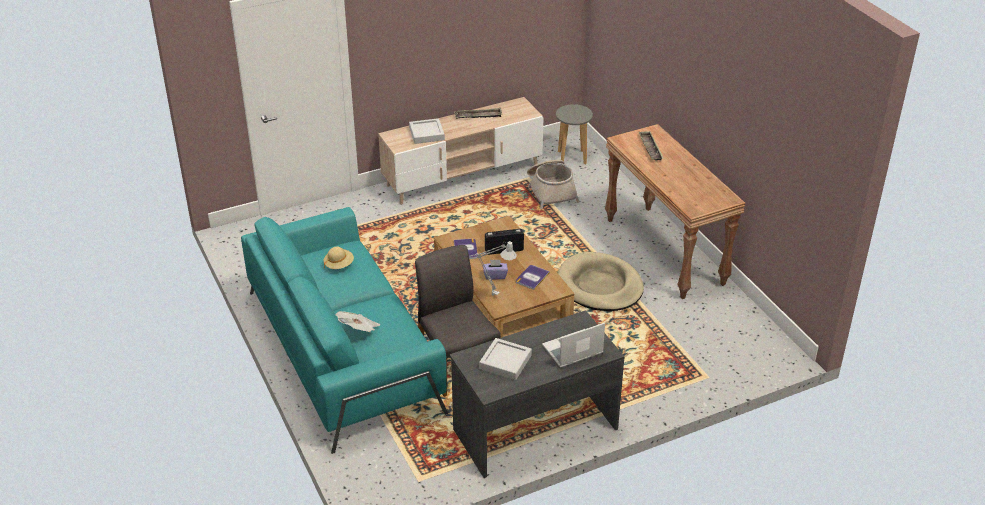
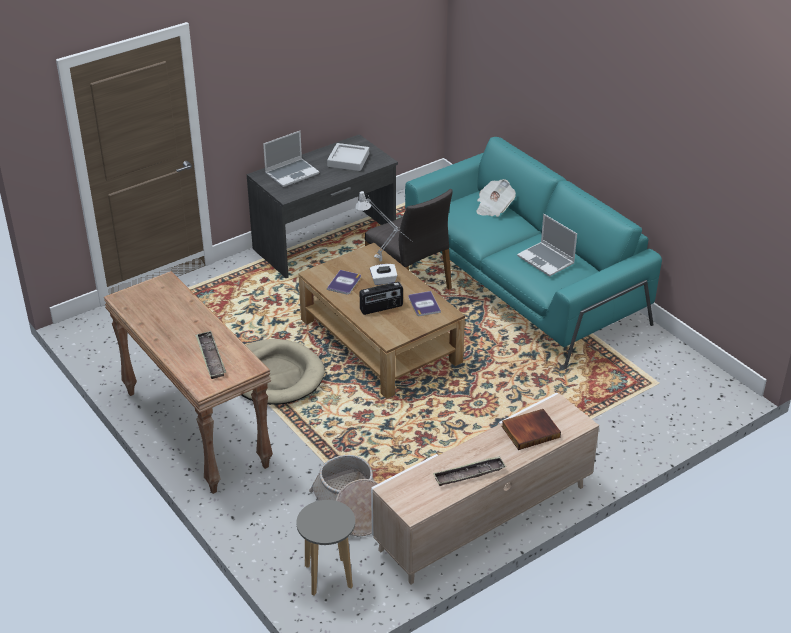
camera: 170 degrees right, 0 degrees up
(339, 265) = (546, 260): beige hat -> laptop
(426, 134) = (530, 431): grey tray -> book
(495, 275) = (383, 281): purple tissue box -> white tissue box

